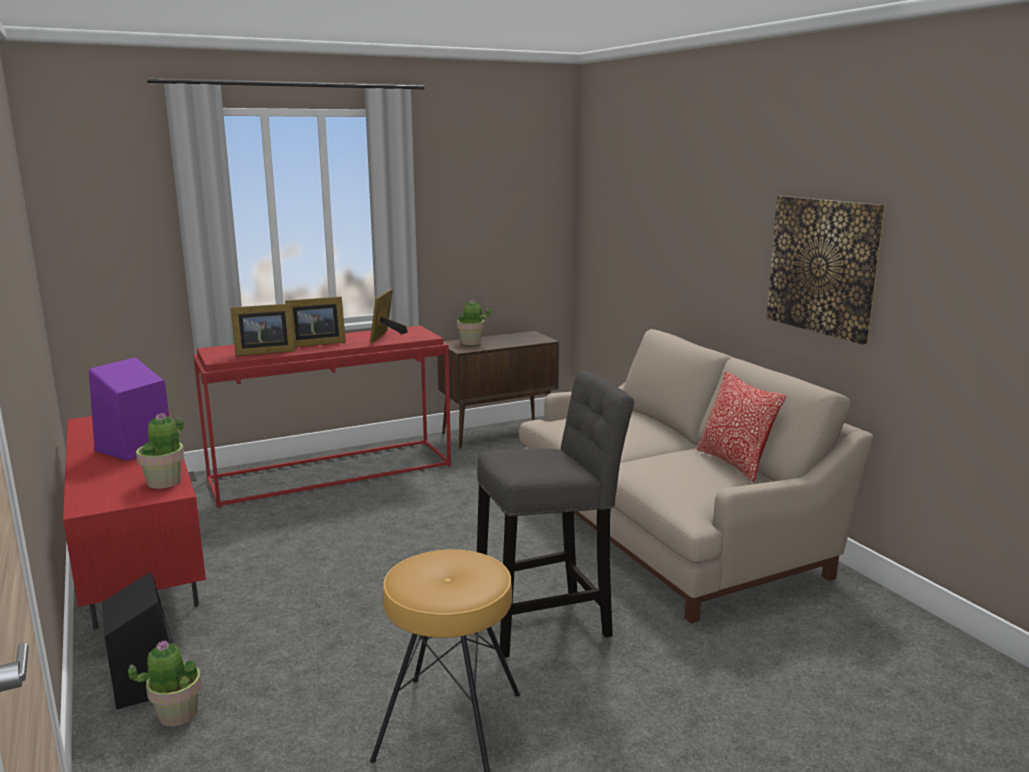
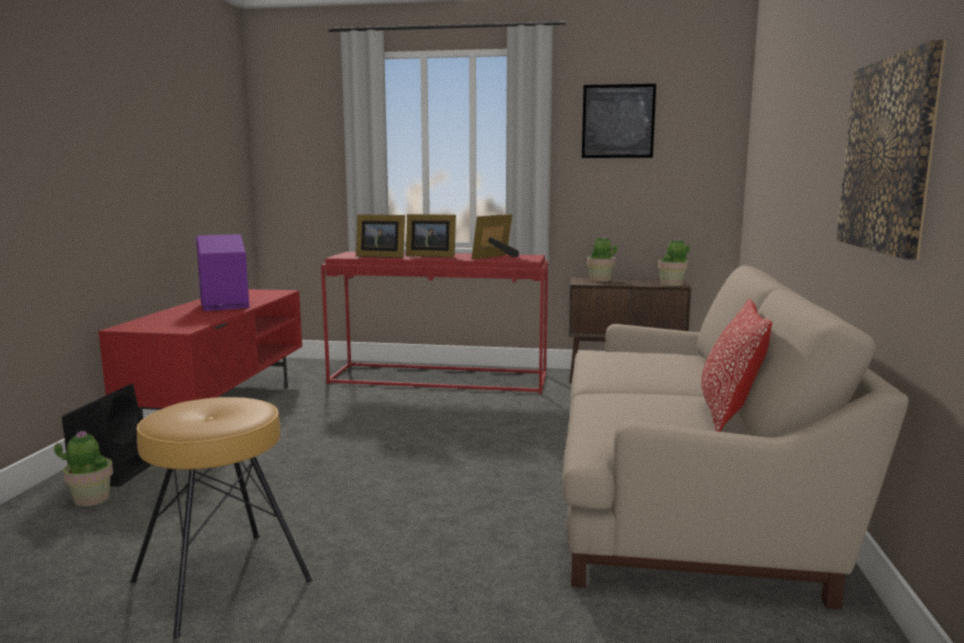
camera: 35 degrees right, 5 degrees down
(165, 482) = (193, 324): potted plant -> potted plant (672, 284)
(470, 185) = (618, 121): none -> picture
(549, 623) = (431, 534): grey stool -> none

